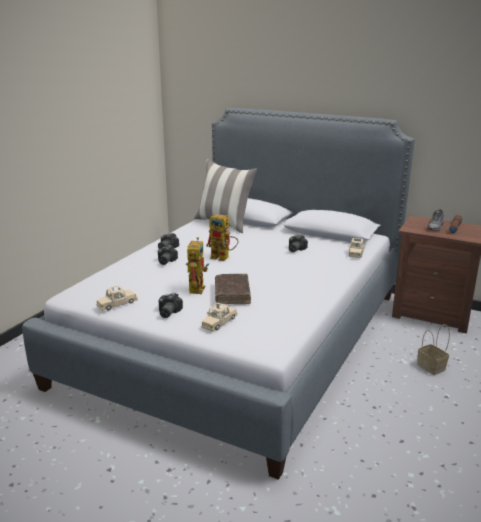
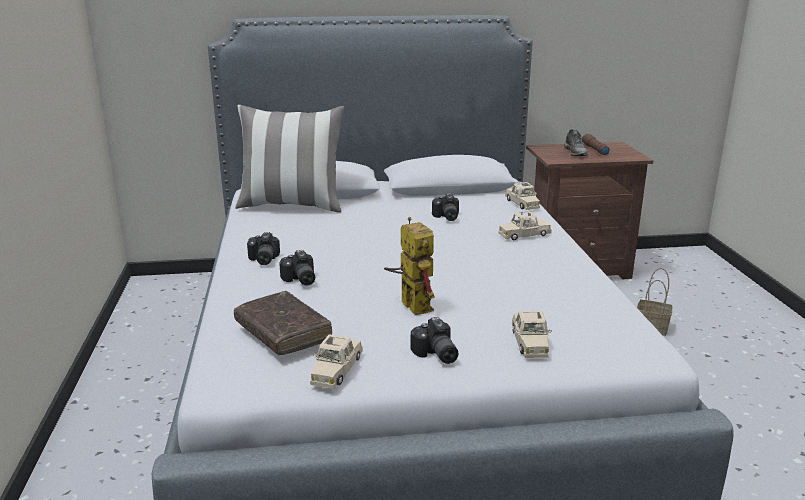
camera: 35 degrees left, 0 degrees up
(224, 258) = (376, 251): toy robot -> none
(232, 294) = (474, 297): brown book -> brown book (283, 332)
(321, 271) = (524, 235): none -> beige toy car

